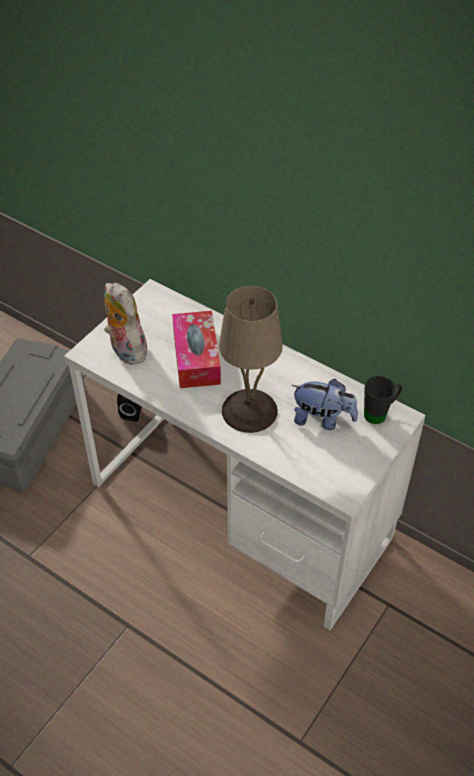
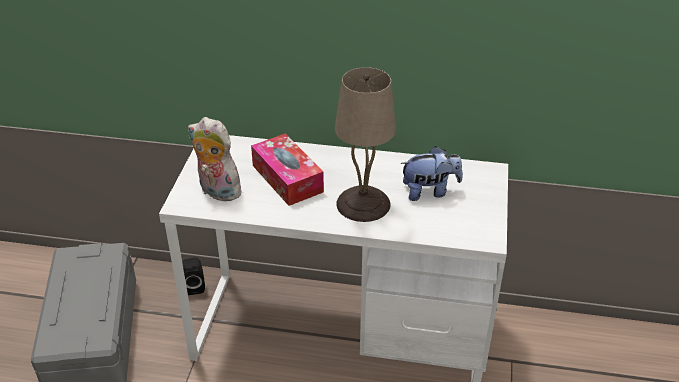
camera: 25 degrees left, 10 degrees down
(380, 413) = (472, 173): black mug -> none

